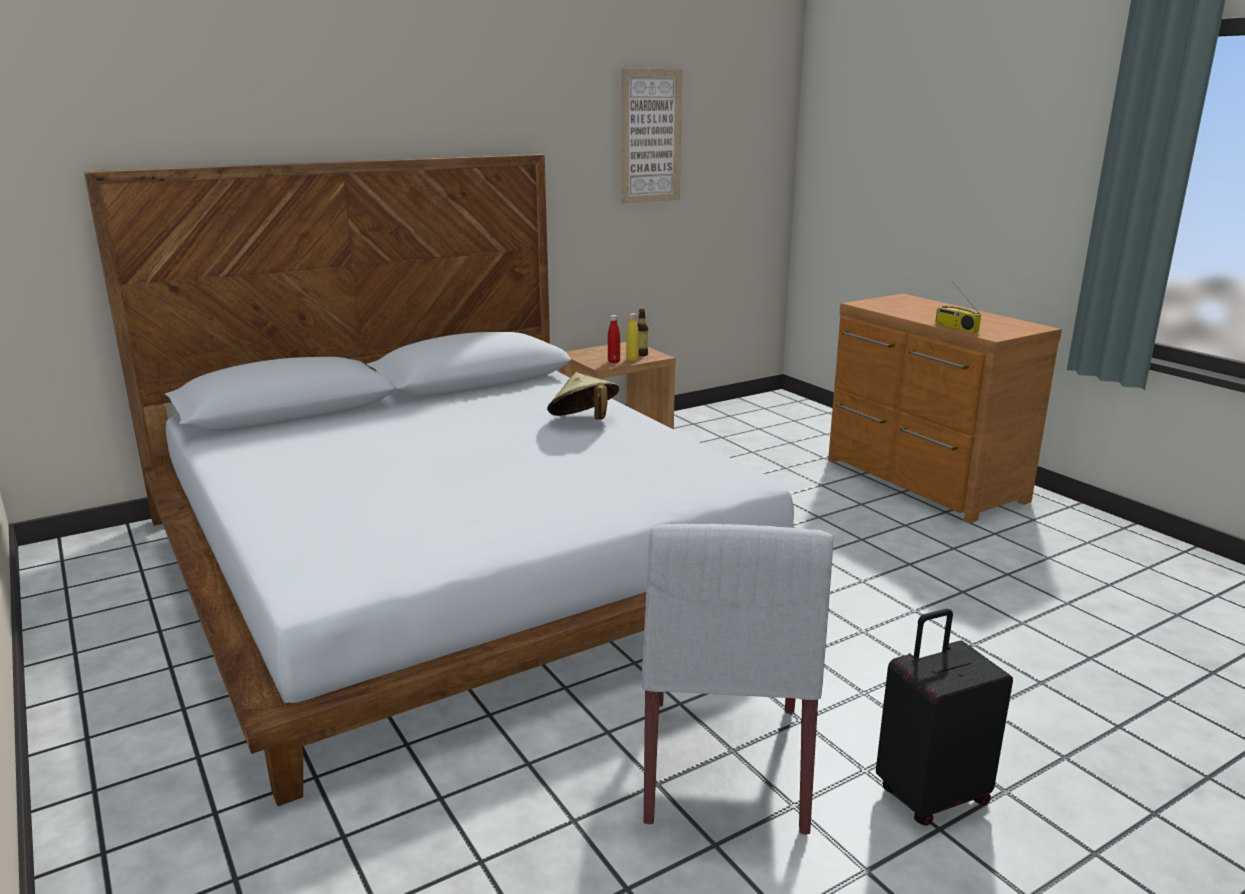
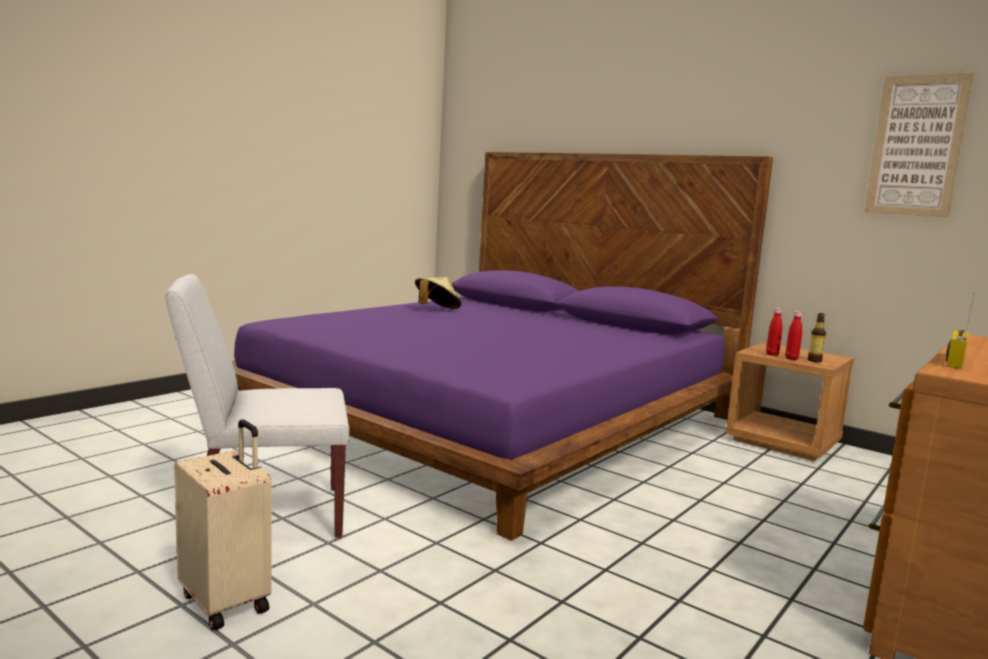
camera: 70 degrees right, 10 degrees down
(455, 562) = (491, 418): white bed -> purple bed
(583, 421) = (578, 345): beige hat -> beige hat (436, 310)
(632, 359) = (791, 359): yellow bottle -> red bottle
(930, 795) = (227, 601): black suitcase -> beige suitcase

